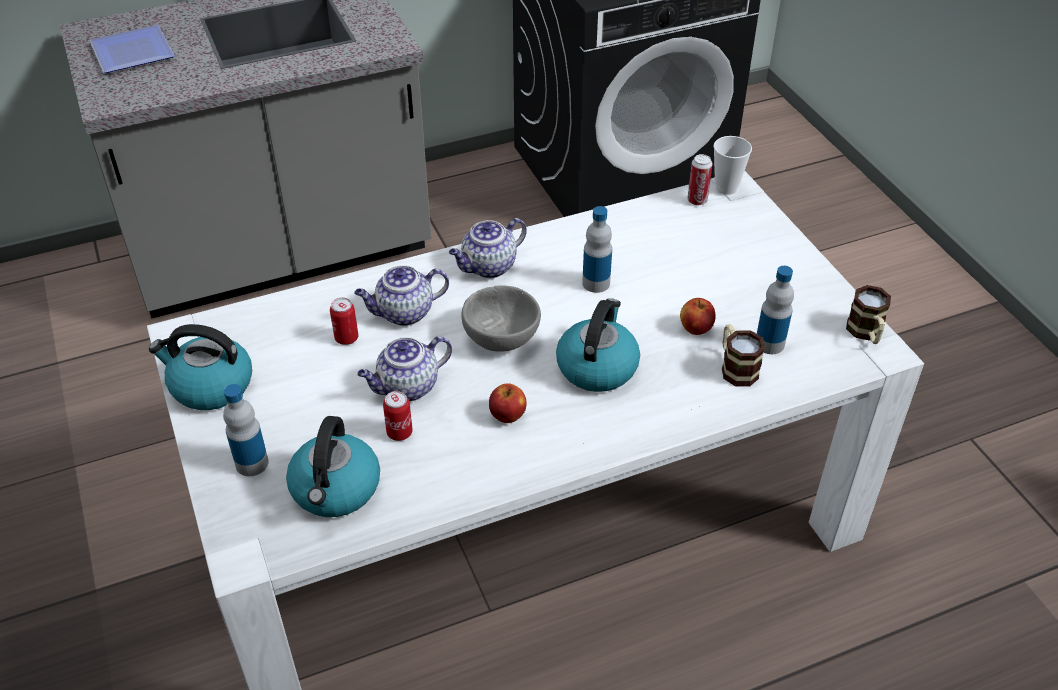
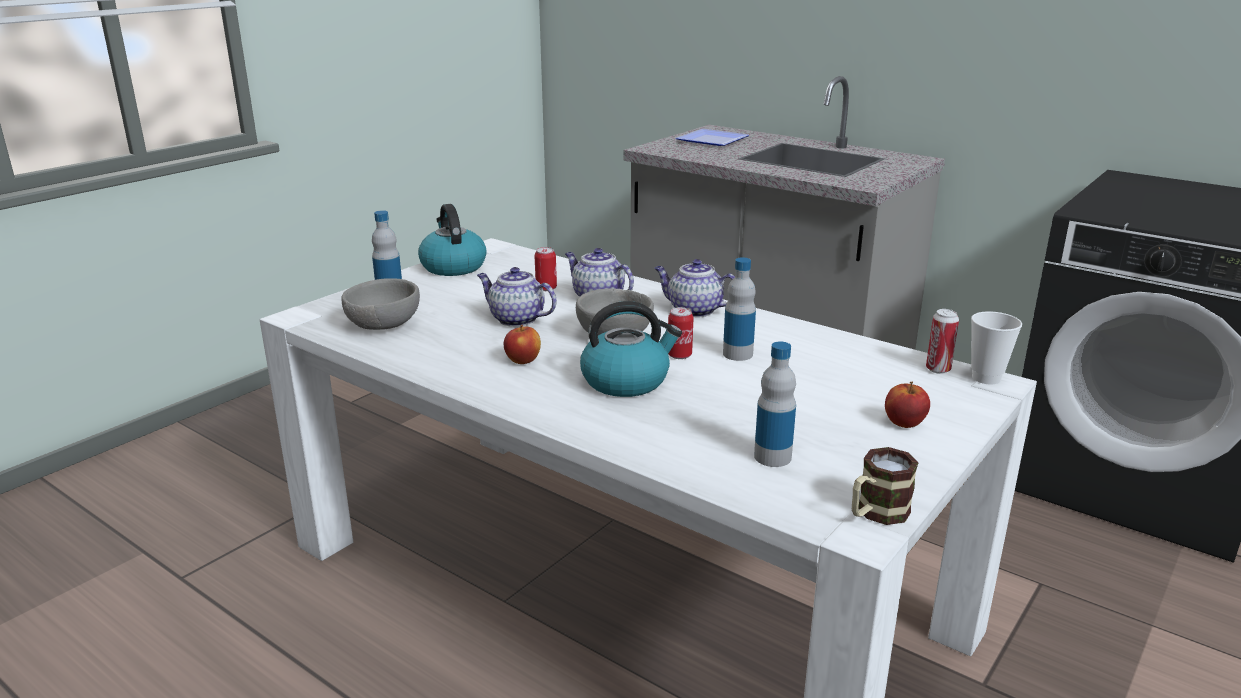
camera: 60 degrees right, 20 degrees down
(336, 489) = (385, 325): kettle -> grey bowl
(399, 432) = (463, 329): can -> can (679, 355)
(695, 328) = (740, 413): apple -> apple (904, 423)
(735, 367) = (710, 446): mug -> none

